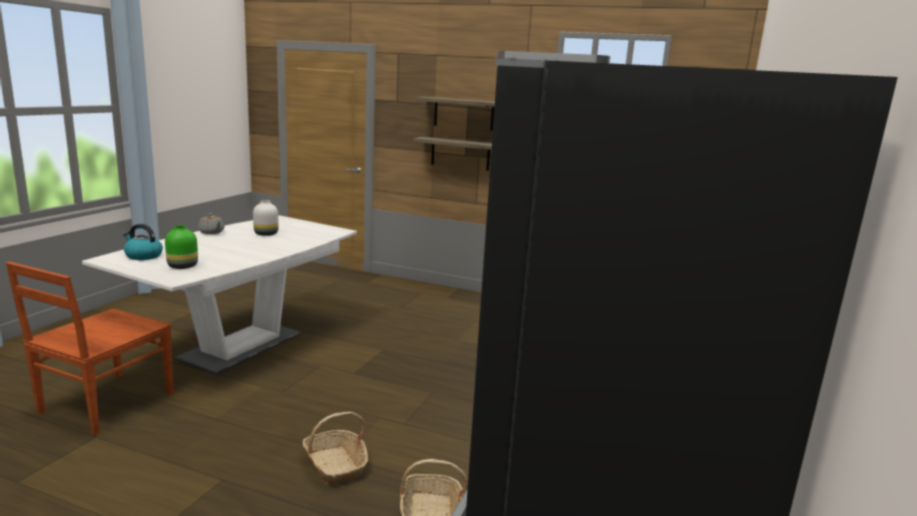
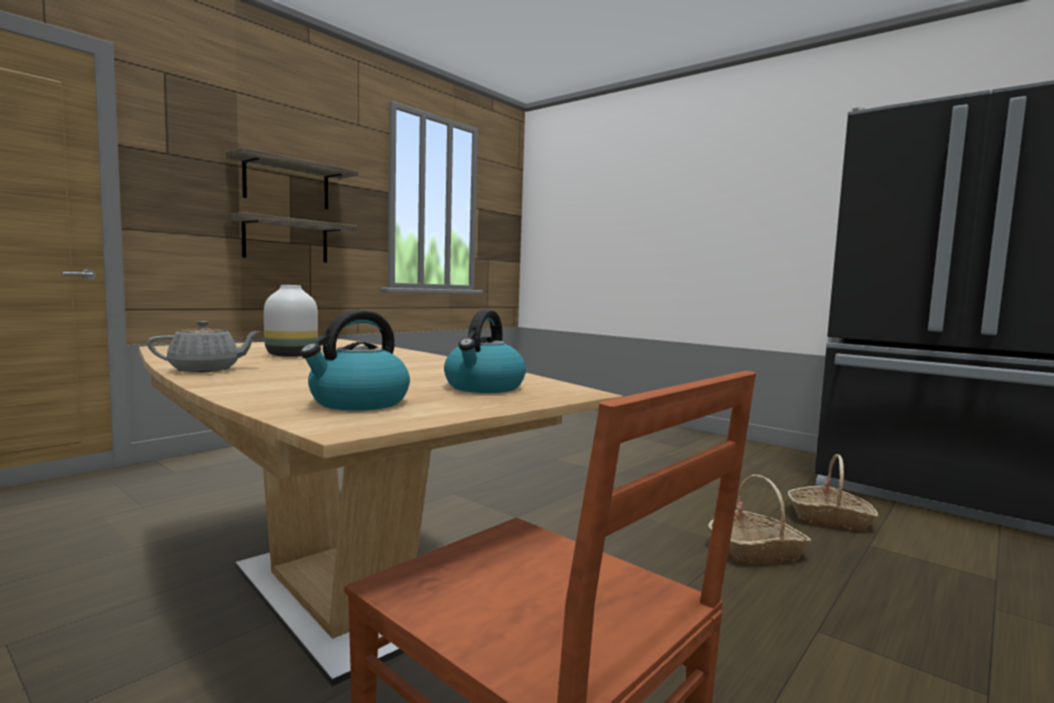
camera: 70 degrees left, 10 degrees down
(183, 266) = (484, 387): green vase -> kettle
(241, 346) = (337, 596): white dining table -> brown dining table

